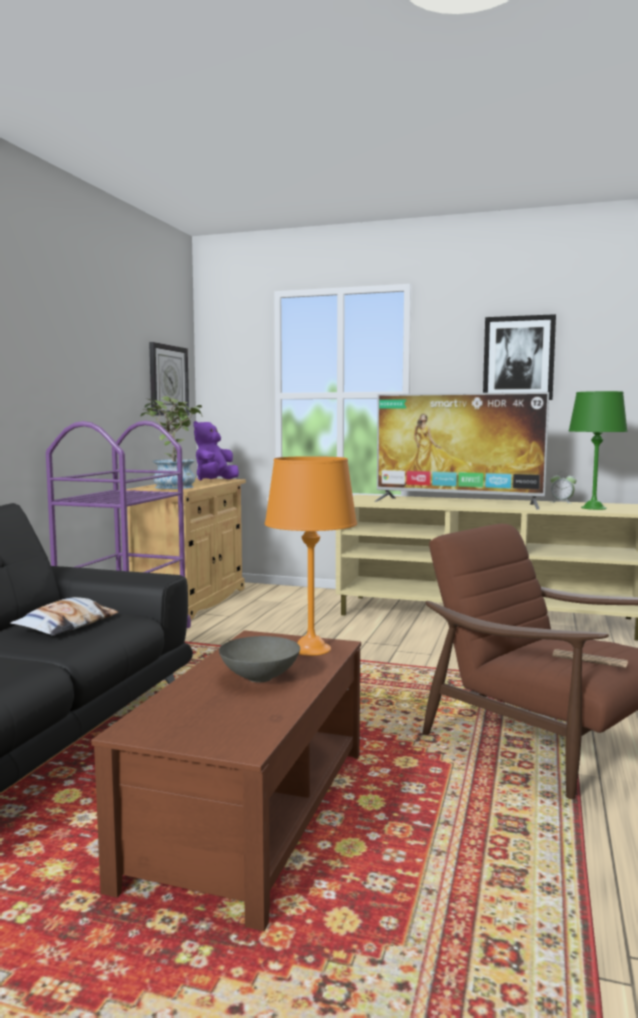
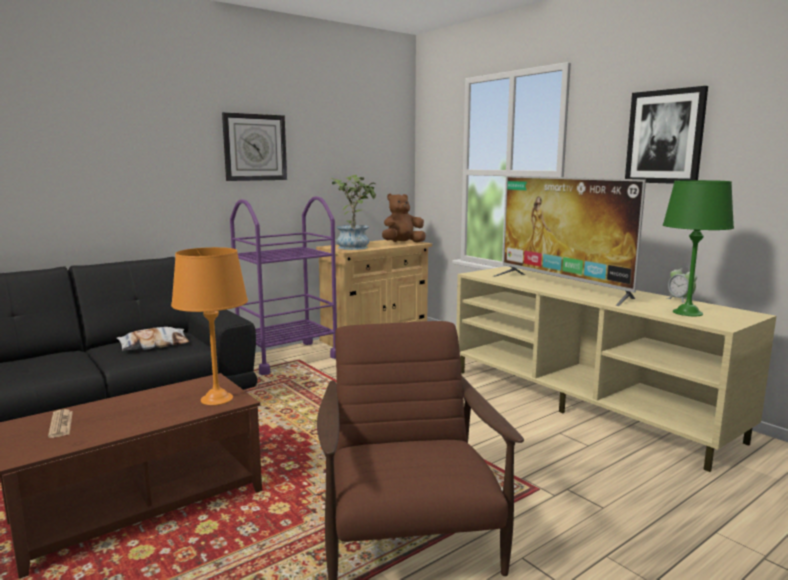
camera: 35 degrees right, 5 degrees up
(168, 380) = (377, 160): wall clock -> wall clock (255, 147)
(215, 481) = (402, 243): purple plush toy -> brown plush toy
(260, 677) = (140, 411): grey bowl -> none
(589, 660) = (393, 472): newspaper -> newspaper (61, 424)

